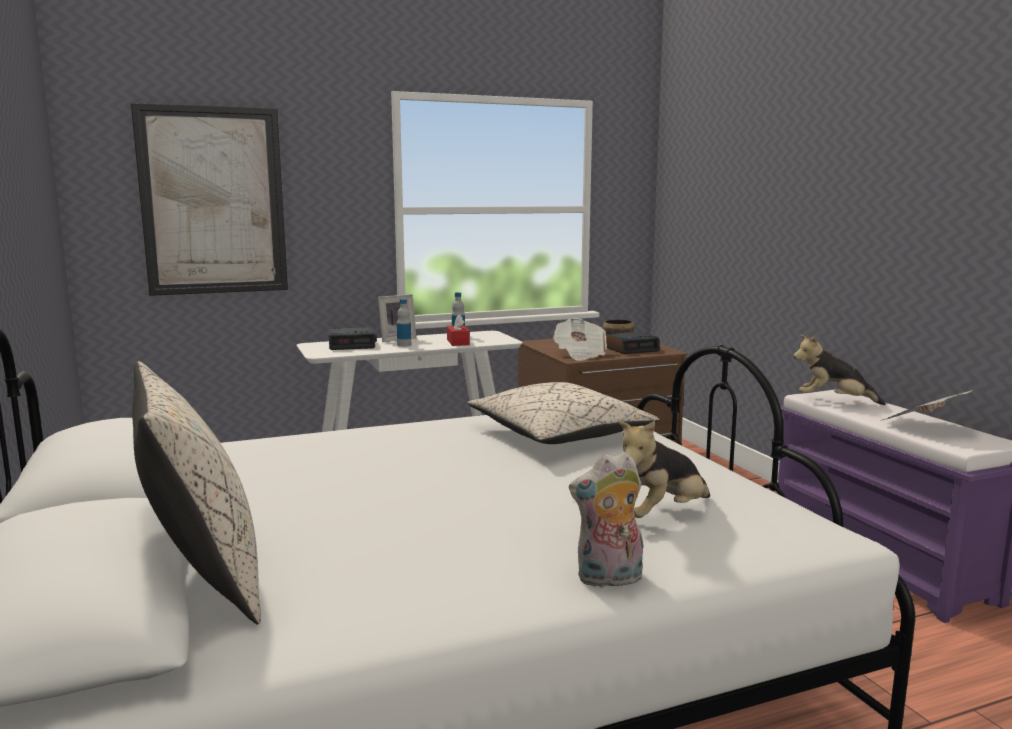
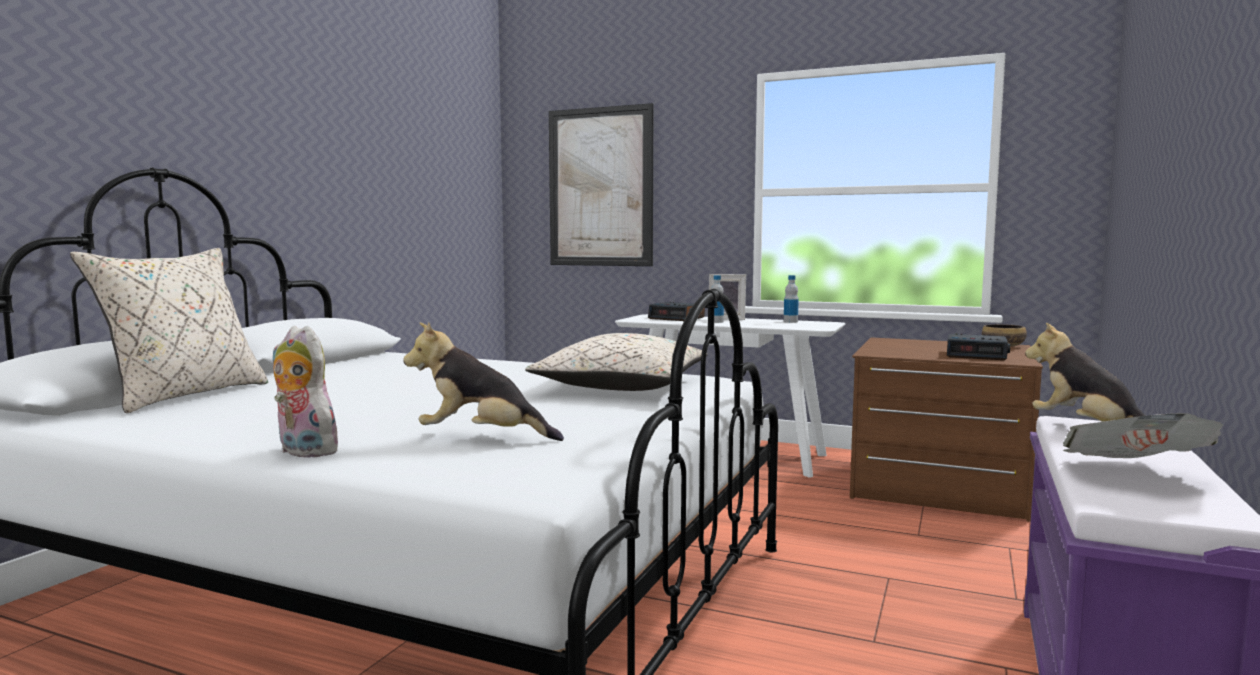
camera: 45 degrees right, 5 degrees down
(458, 342) = (769, 325): red tissue box -> none
(580, 354) = (893, 351): newspaper -> none

